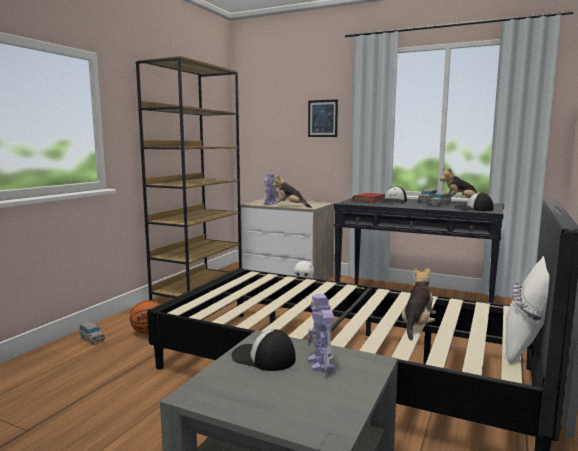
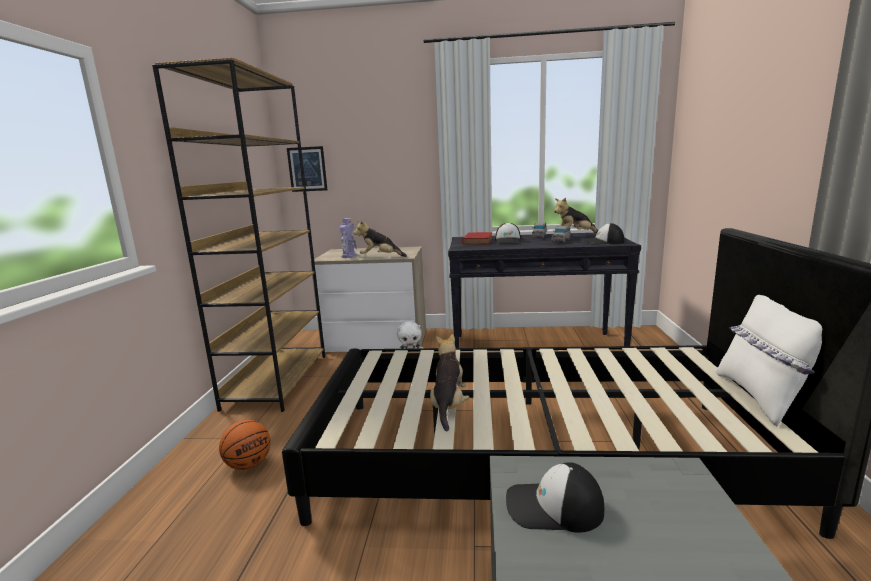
camera: 20 degrees left, 5 degrees up
(92, 339) = (165, 499): grey toy car -> none
(321, 364) = (634, 497): toy robot -> none
(322, 118) = (399, 145): picture -> picture (307, 169)
(417, 325) = (634, 394): plush toy -> plush toy (448, 406)

